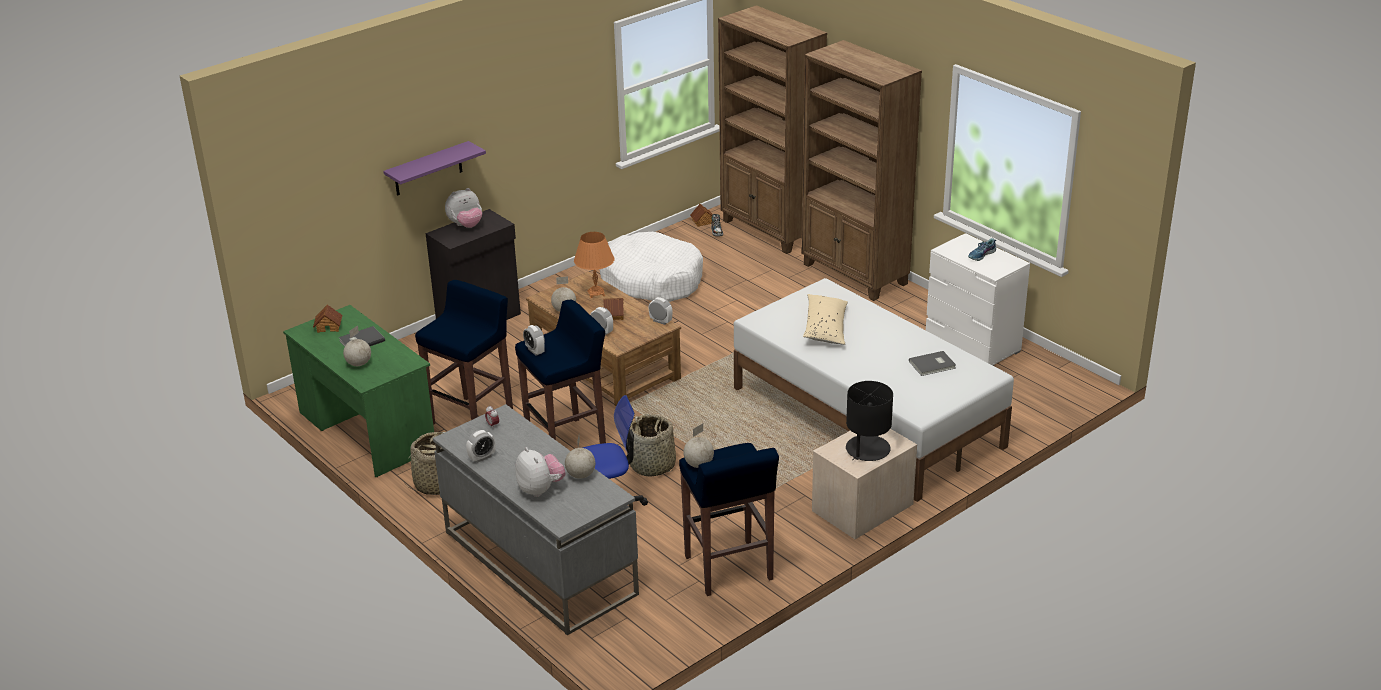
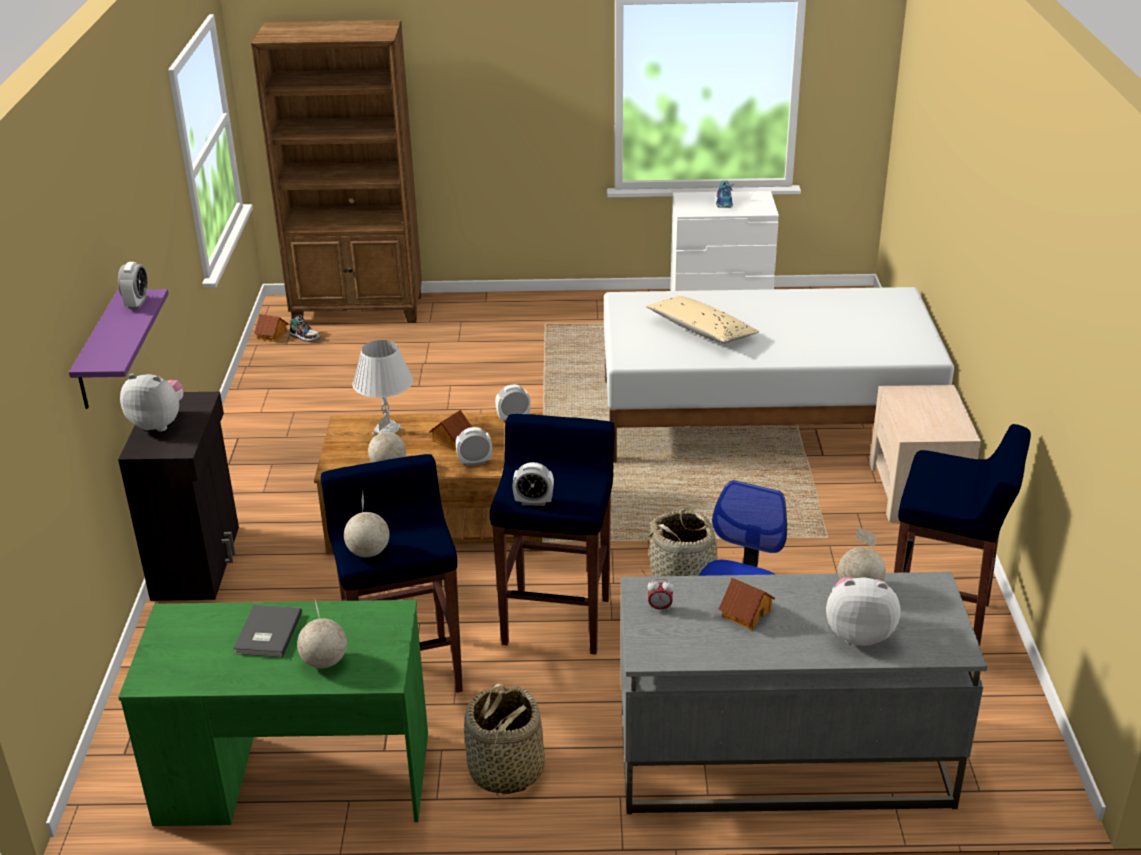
camera: 50 degrees left, 0 degrees up
(329, 326) = (181, 647): toy house -> toy house (745, 613)
(466, 225) = (159, 423): plush toy -> plush toy turned 90 degrees counterclockwise
(482, 457) = (728, 649): alarm clock -> alarm clock (137, 303)
(596, 293) = (387, 431): orange table lamp -> white table lamp
(652, 280) = (326, 413): white dog bed -> none
(698, 464) = (933, 498): globe -> globe (368, 553)
(855, 275) = (513, 309): brown bookcase -> none
(867, 449) = (934, 412): black table lamp -> none
(933, 365) = (848, 311): grey book -> none

